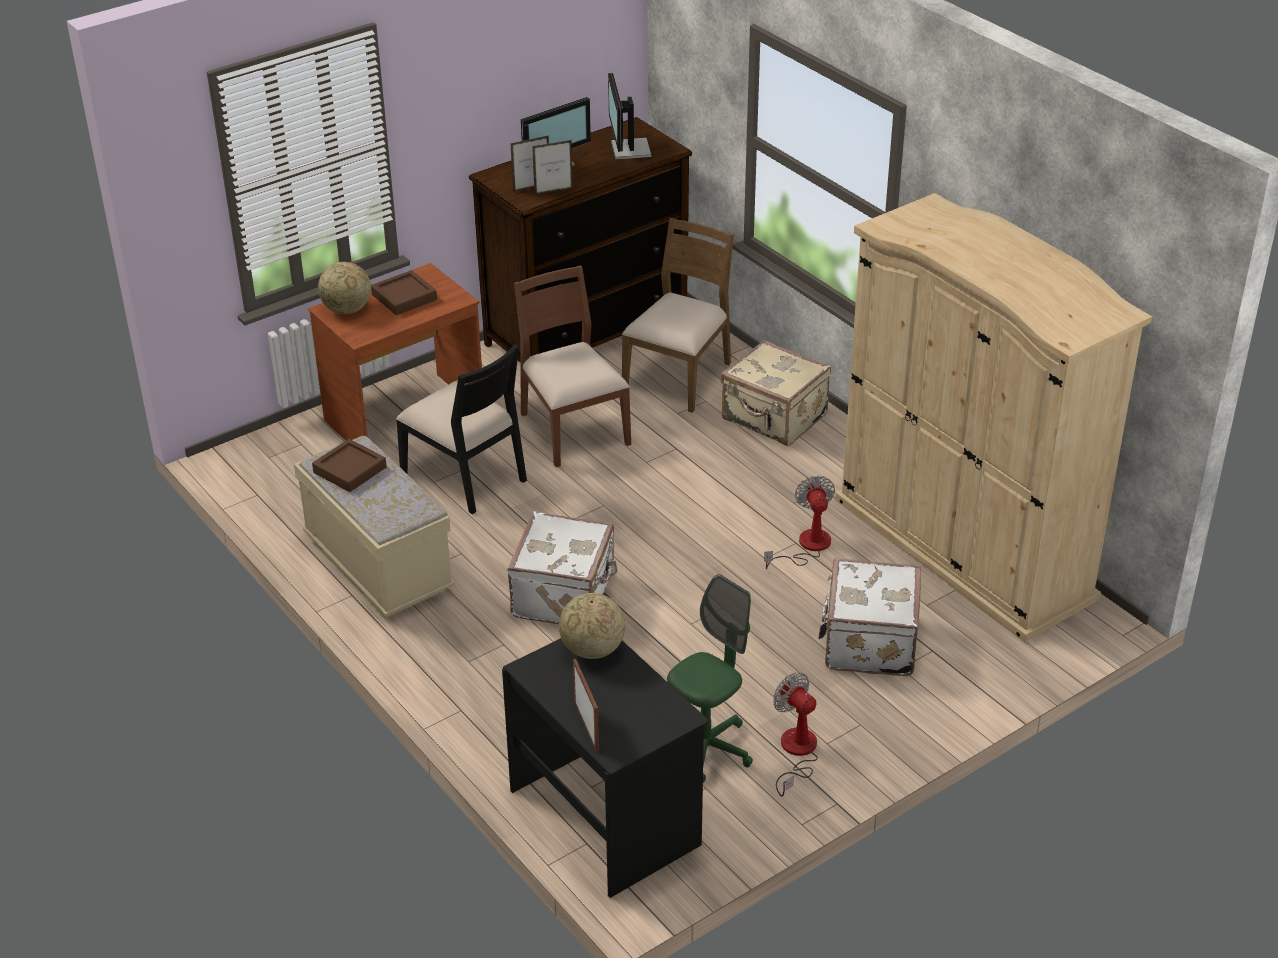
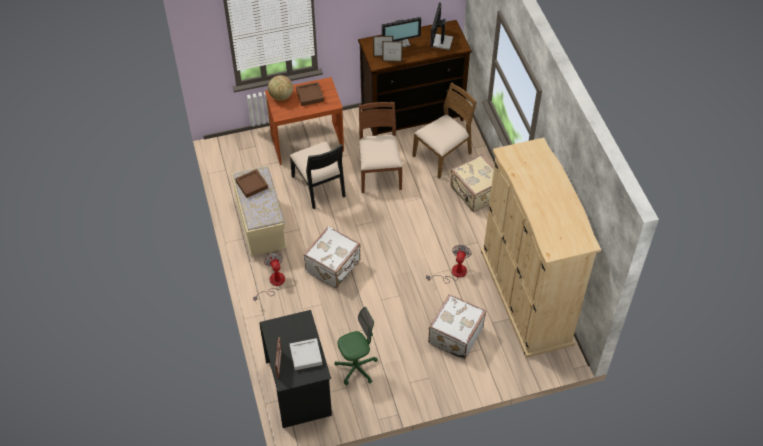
camera: 20 degrees right, 15 degrees up
(592, 650) = (300, 325): globe -> none
(634, 697) = (306, 356): none -> grey tray
(796, 753) = (394, 383): fan -> fan (273, 283)

